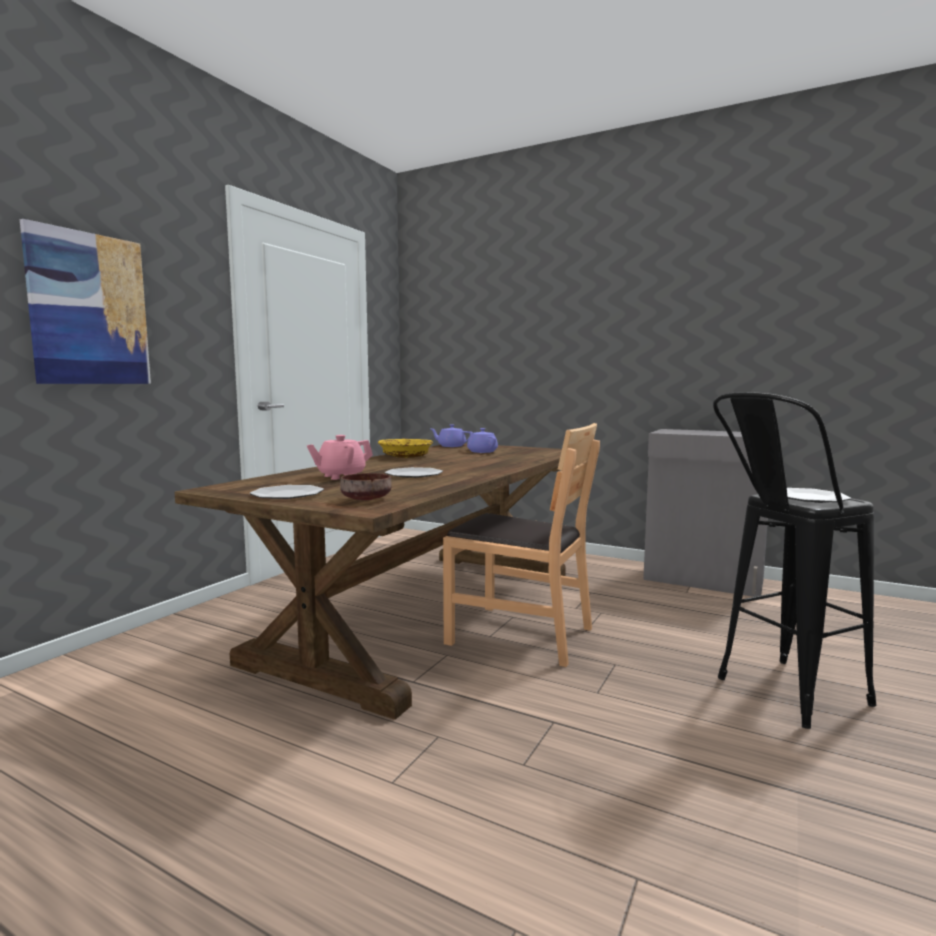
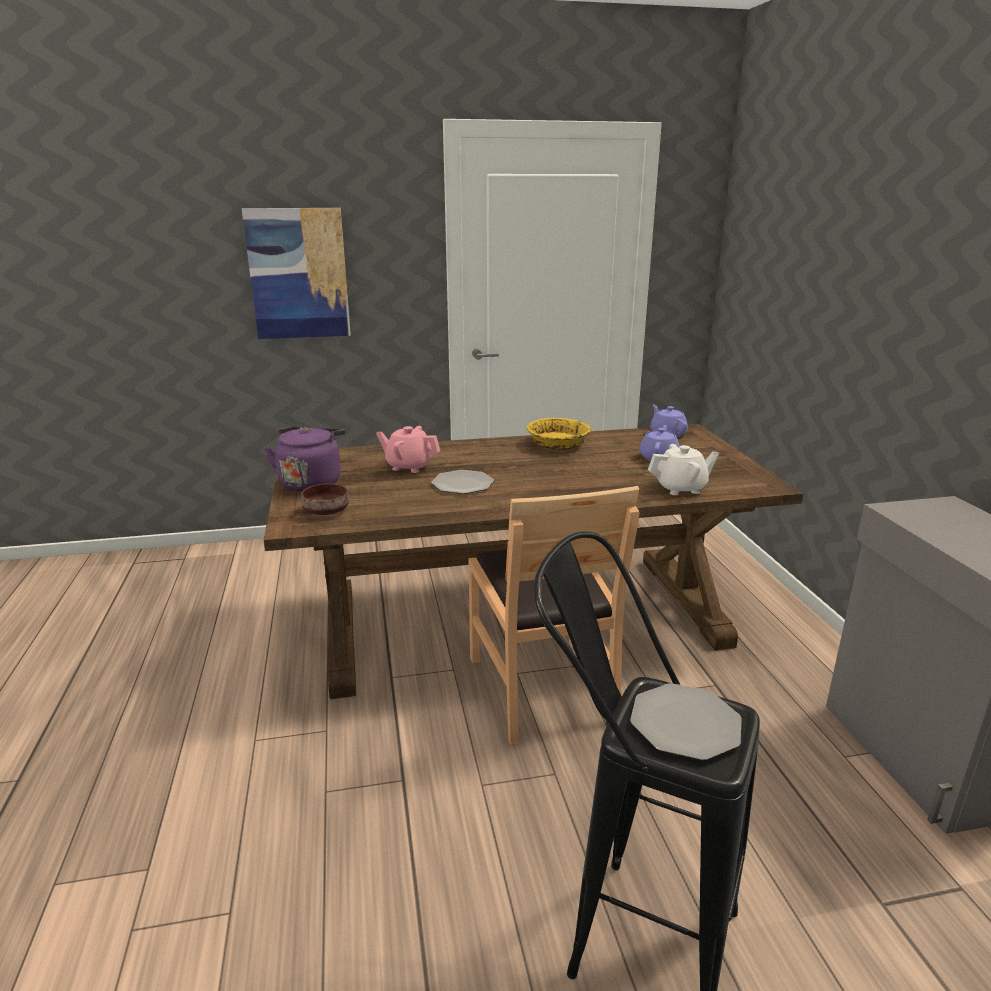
camera: 50 degrees right, 15 degrees up
(287, 494) = (311, 482): plate -> purple kettle
(535, 456) = (681, 488): none -> white teapot

